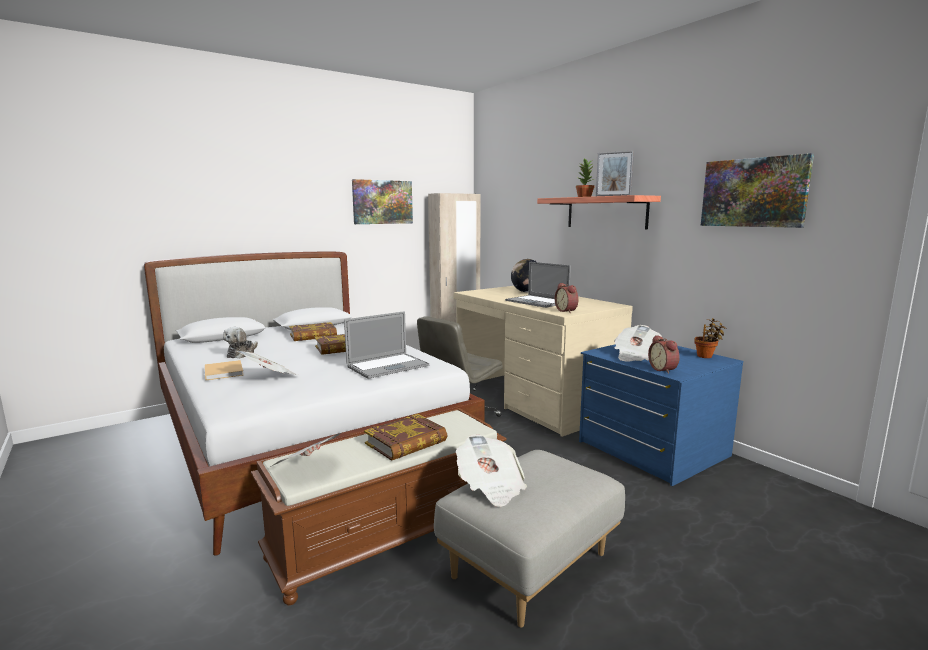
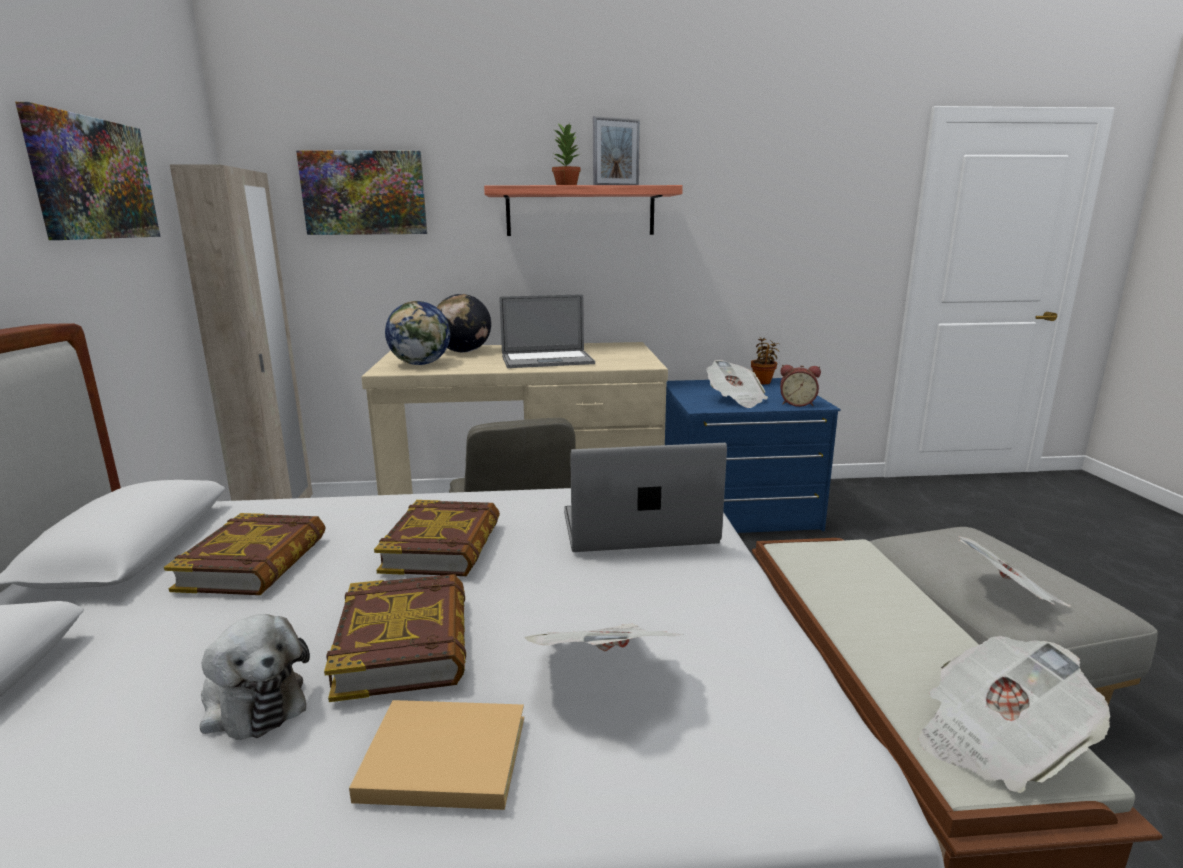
camera: 60 degrees left, 5 degrees up
(388, 366) = (638, 527): laptop -> laptop turned 90 degrees counterclockwise
(406, 442) = (894, 613): book -> book (405, 644)
(488, 292) = (421, 364): none -> globe
(567, 311) = (632, 361): alarm clock -> none
(753, 192) = (788, 187): picture -> picture (364, 193)

